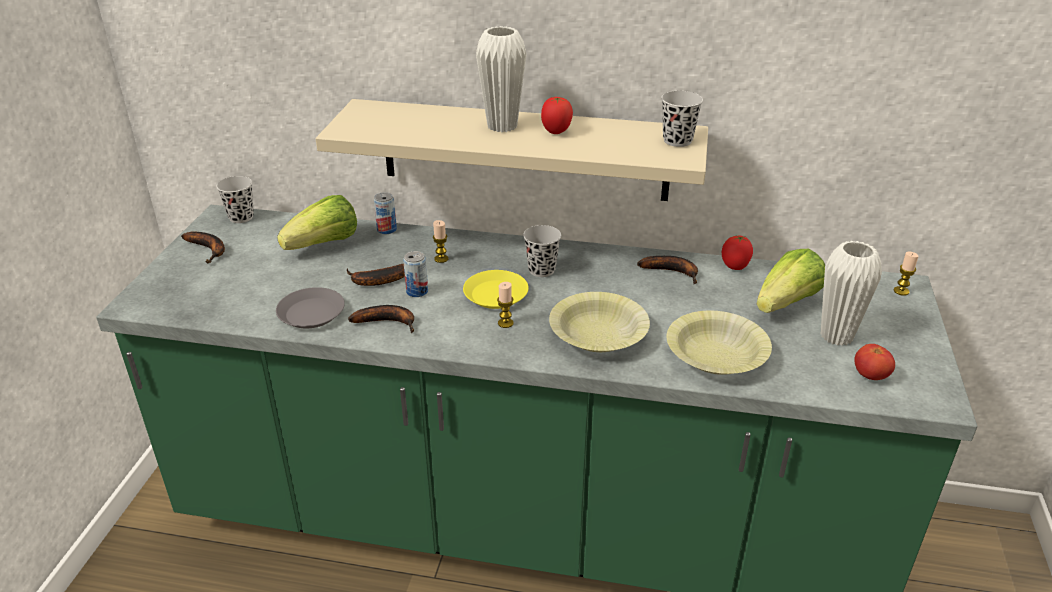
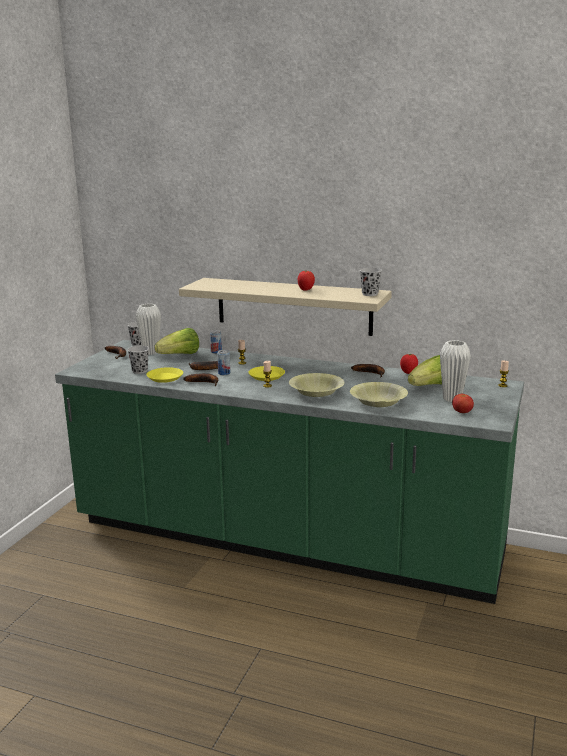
camera: 10 degrees right, 15 degrees down
(311, 313) = (165, 378): grey plate -> yellow plate
(502, 126) = (278, 287): white vase -> white vase (151, 352)
(541, 270) = (296, 369): black cup -> black cup (140, 371)

